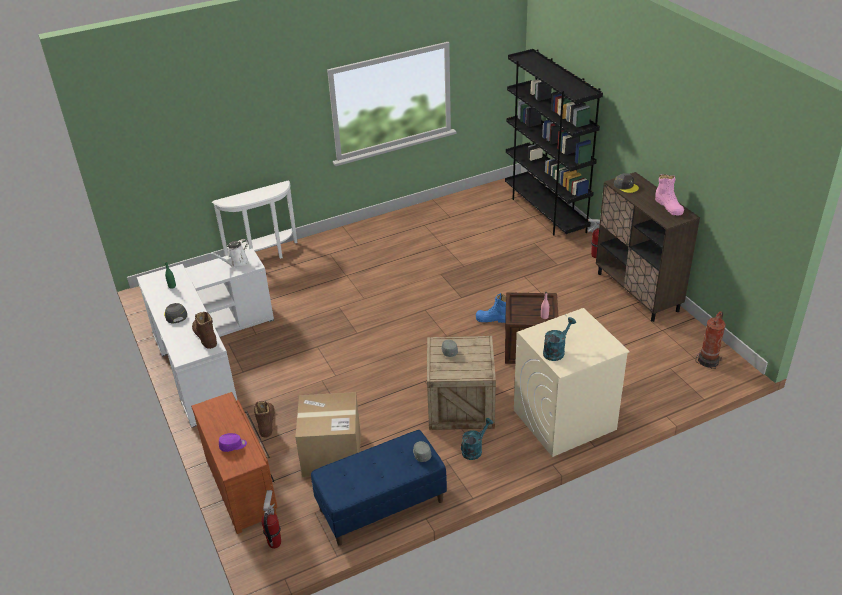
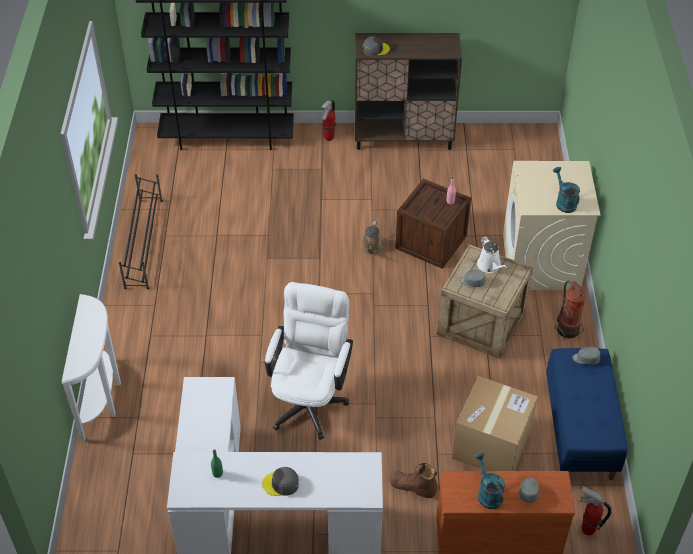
camera: 65 degrees left, 10 degrees up
(205, 336) = (343, 465): brown boot -> none
(233, 446) = (528, 491): purple cap -> grey cap
(236, 263) = (204, 401): white watering can -> white watering can (490, 266)
(319, 342) = (310, 399): none -> white office chair
(410, 219) = (144, 242): none -> black shoe rack
(474, 449) = (544, 337): turquoise watering can -> turquoise watering can (487, 493)
(494, 319) = (371, 248): blue boot -> brown watering can
(668, 206) = (428, 41): pink boot -> none
(709, 360) = (522, 142): fire extinguisher -> fire extinguisher (567, 329)

